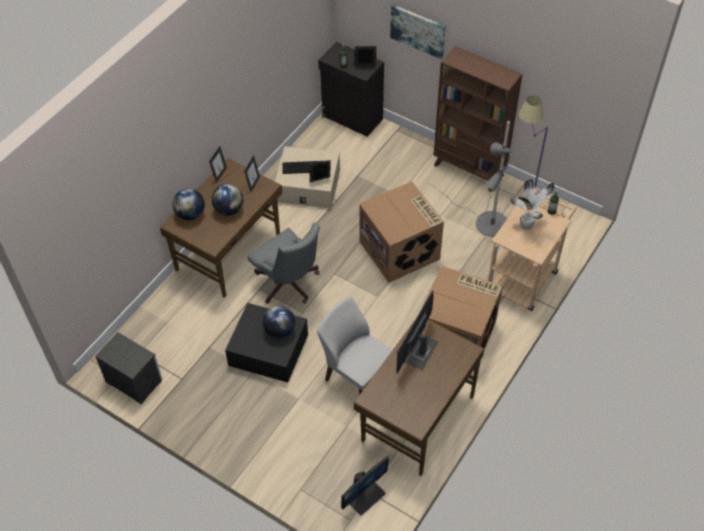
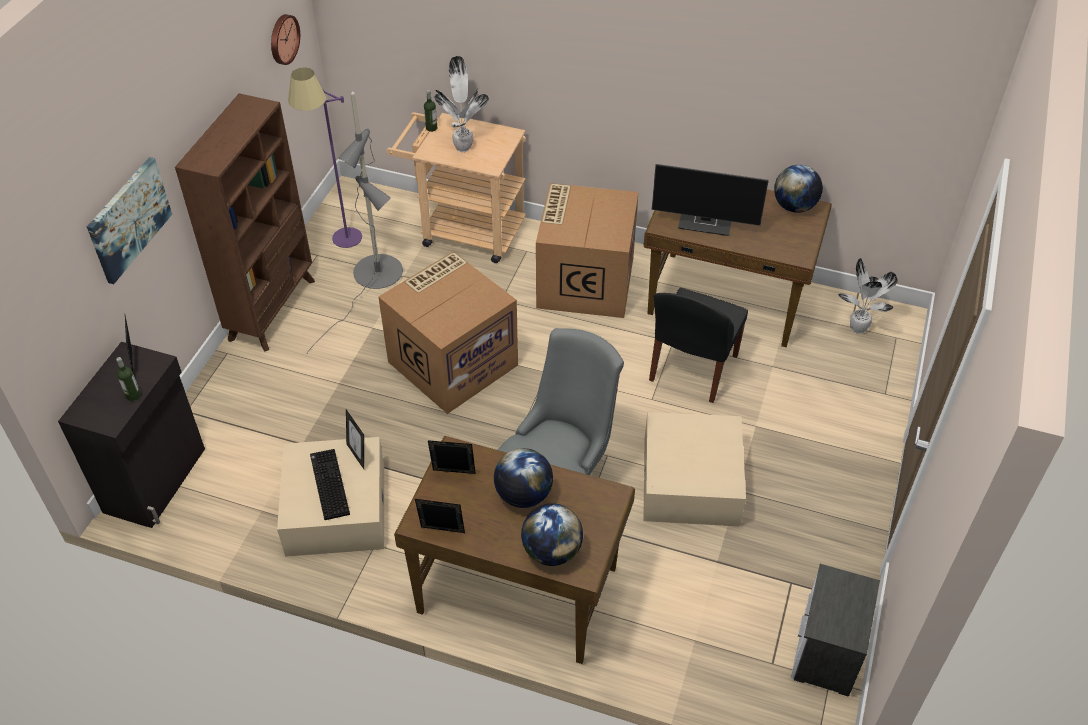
camera: 105 degrees left, 5 degrees down
(268, 350) = (690, 481): black storage box -> beige storage box
(279, 330) = (682, 438): globe -> globe (794, 207)
(357, 376) = (692, 370): white chair -> black chair
(365, 496) = (857, 330): monitor -> potted plant
(584, 98) = (283, 39): none -> wall clock

